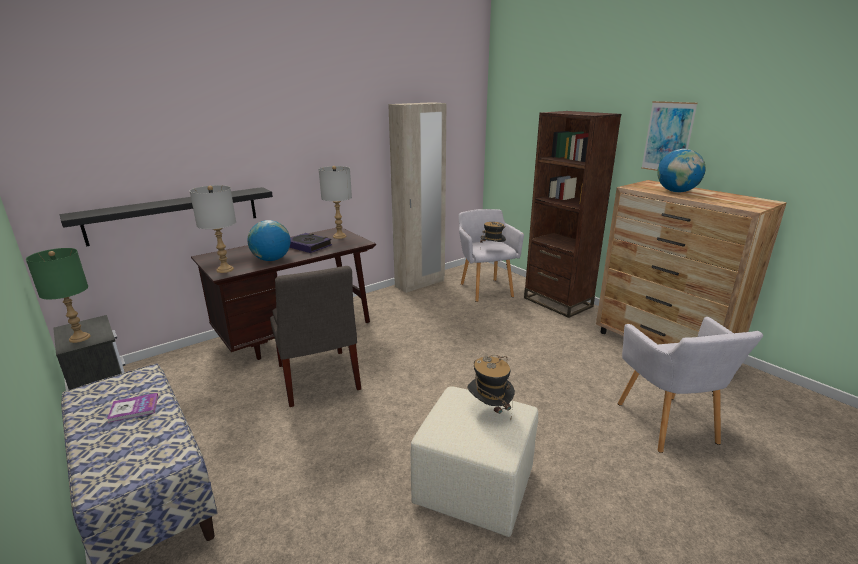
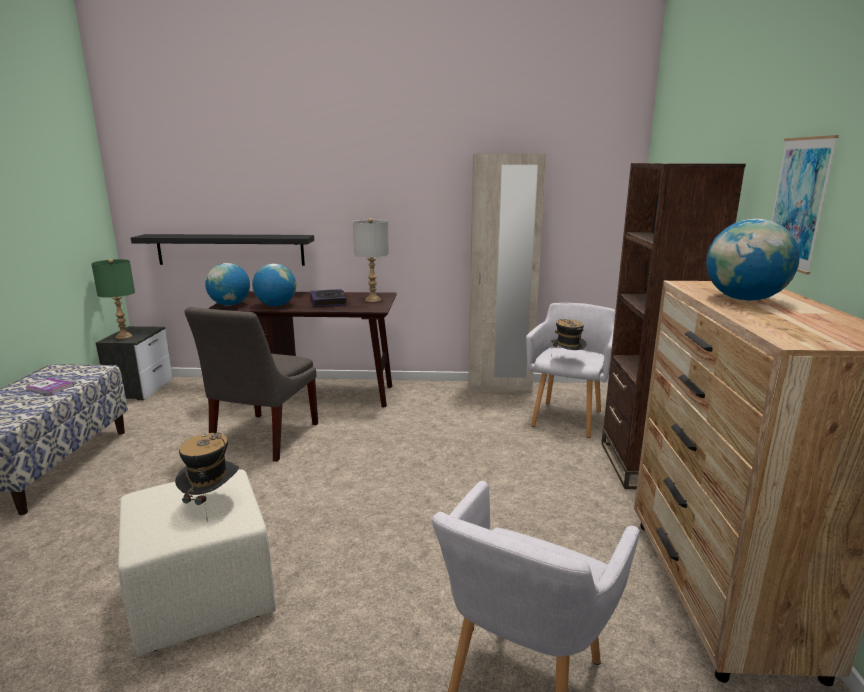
camera: 40 degrees right, 5 degrees down
(225, 270) = (230, 305): grey table lamp -> globe

